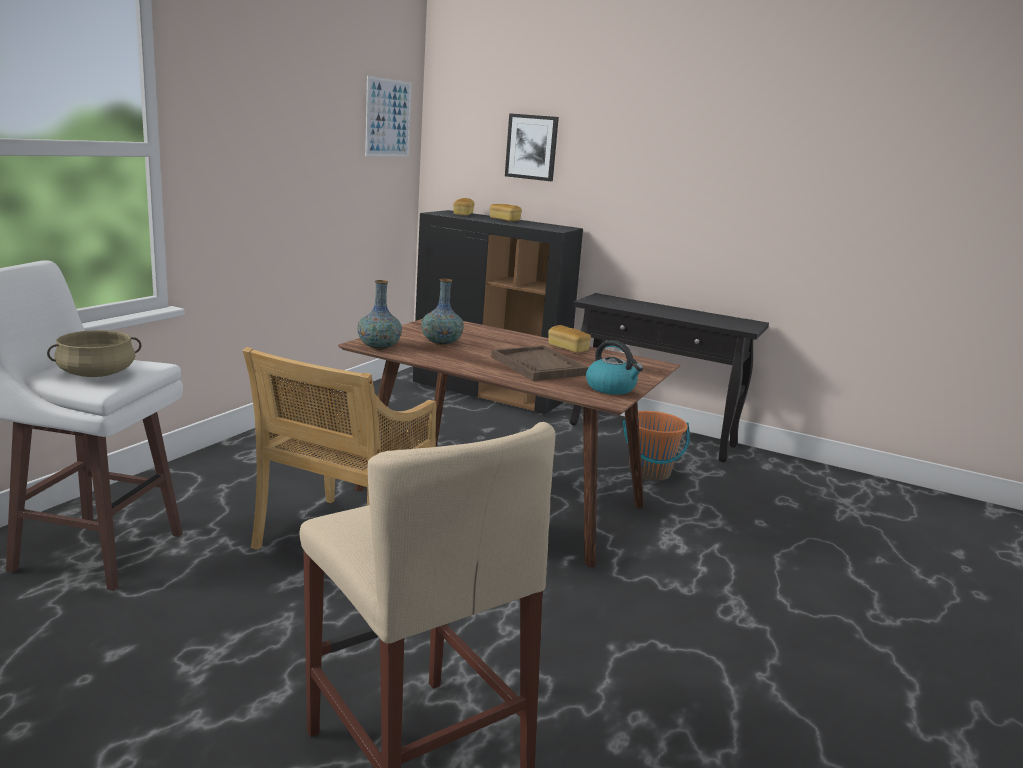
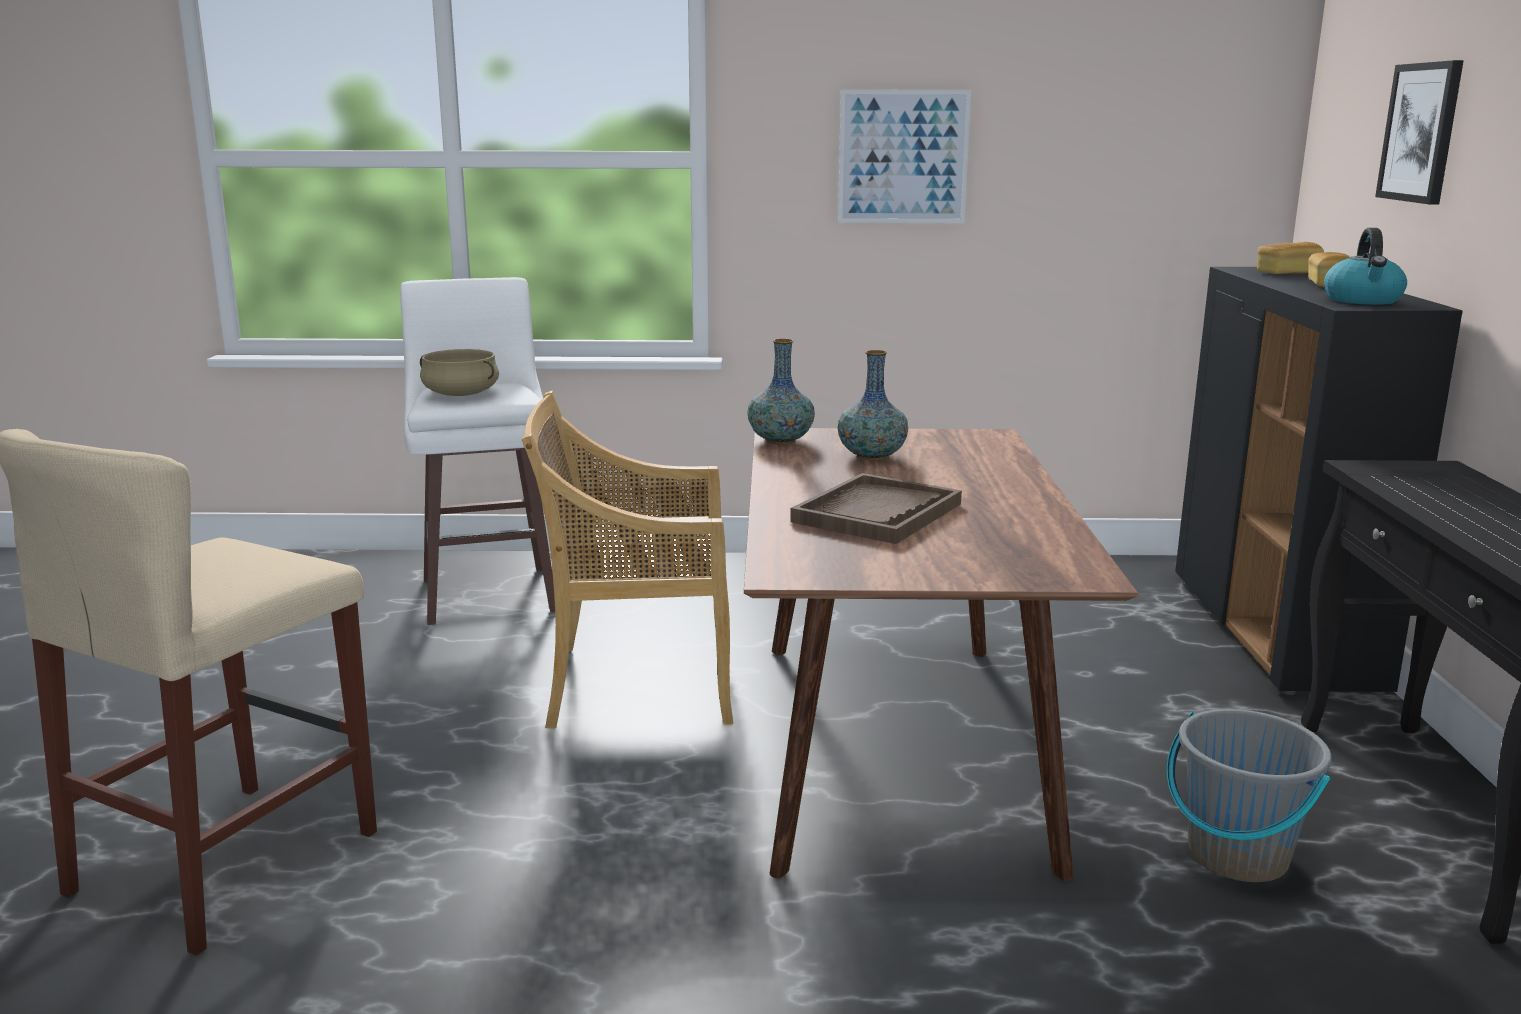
camera: 65 degrees right, 0 degrees up
(388, 118) = (1198, 98): picture -> picture (903, 157)
(568, 349) = (1025, 512): bread -> none
(611, 388) = (852, 566): kettle -> kettle (1363, 300)
(649, 473) = (1237, 856): orange bucket -> grey bucket

